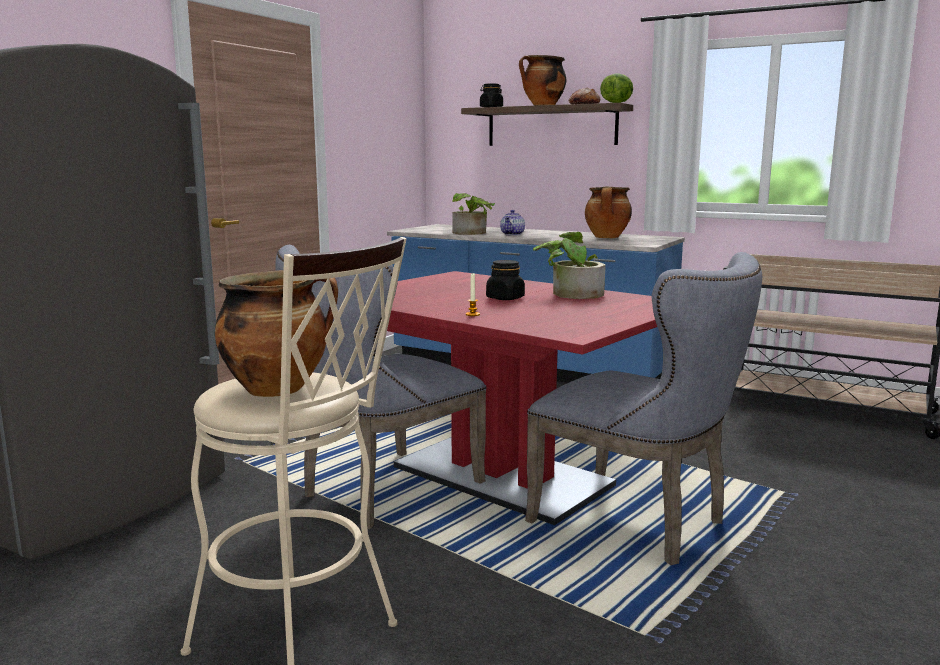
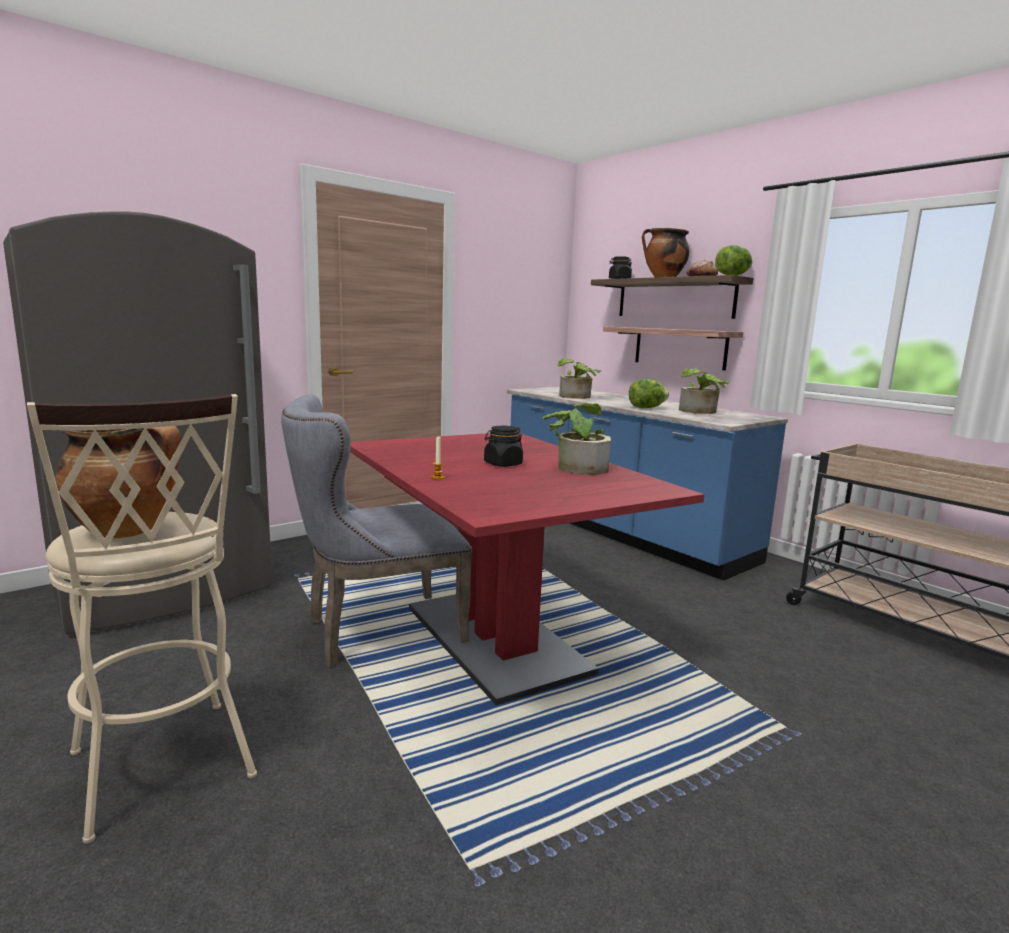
camera: 20 degrees right, 0 degrees up
(513, 234) = (612, 401): teapot -> none
(556, 238) = (646, 408): none -> lettuce
(561, 176) = (679, 347): none -> shelf
(607, 237) = (700, 412): cooking pot -> potted plant
(640, 522) = (586, 724): grey chair -> none

